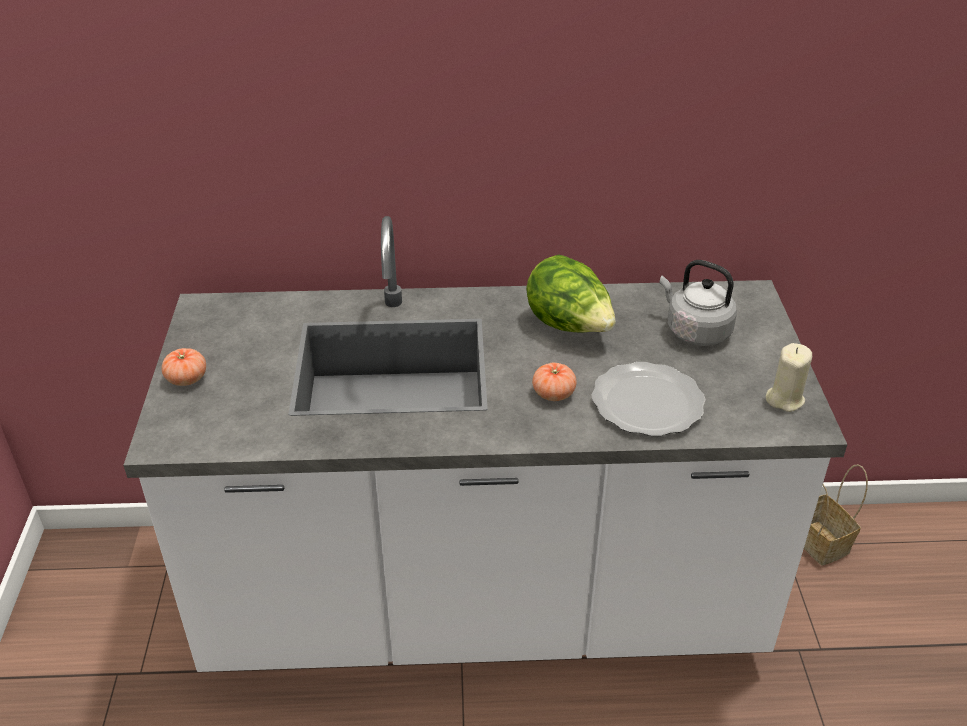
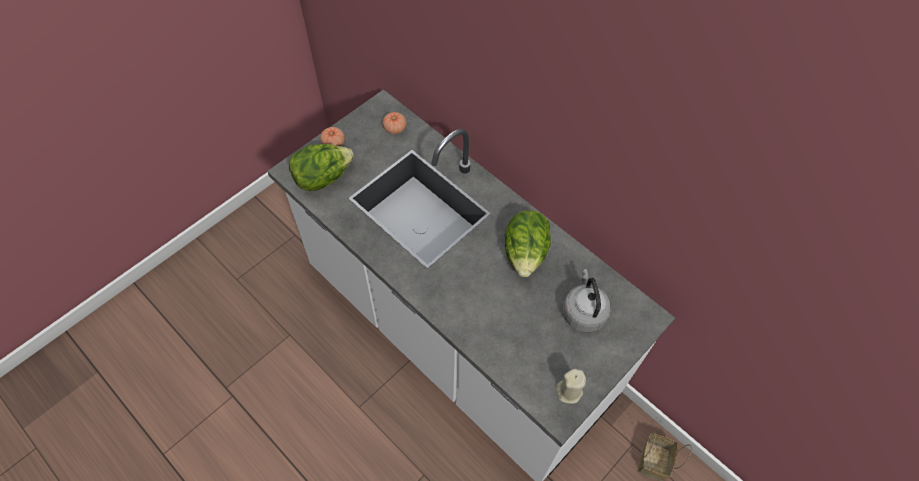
camera: 45 degrees right, 20 degrees up
(222, 419) = (323, 178): none -> lettuce
(553, 393) = (466, 286): tomato -> tomato (395, 128)
(646, 403) = (499, 330): plate -> none

